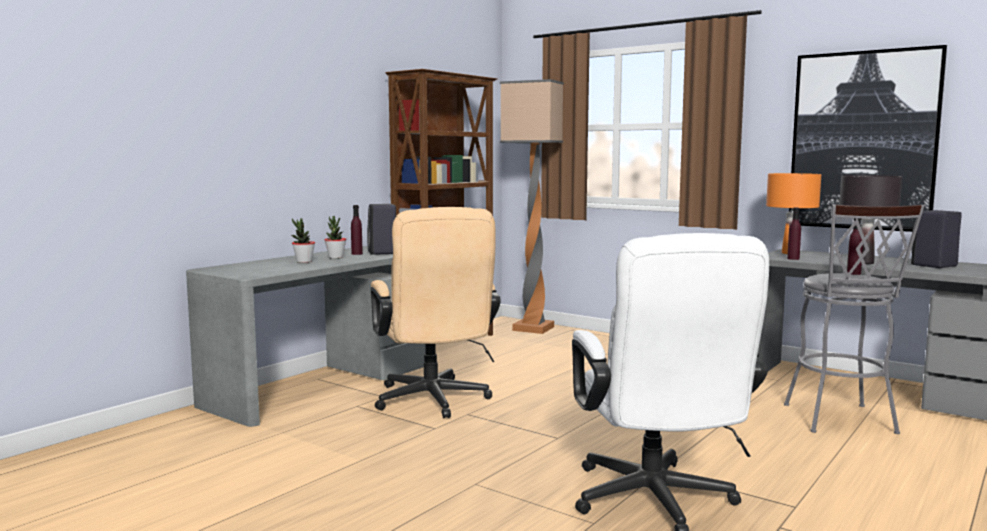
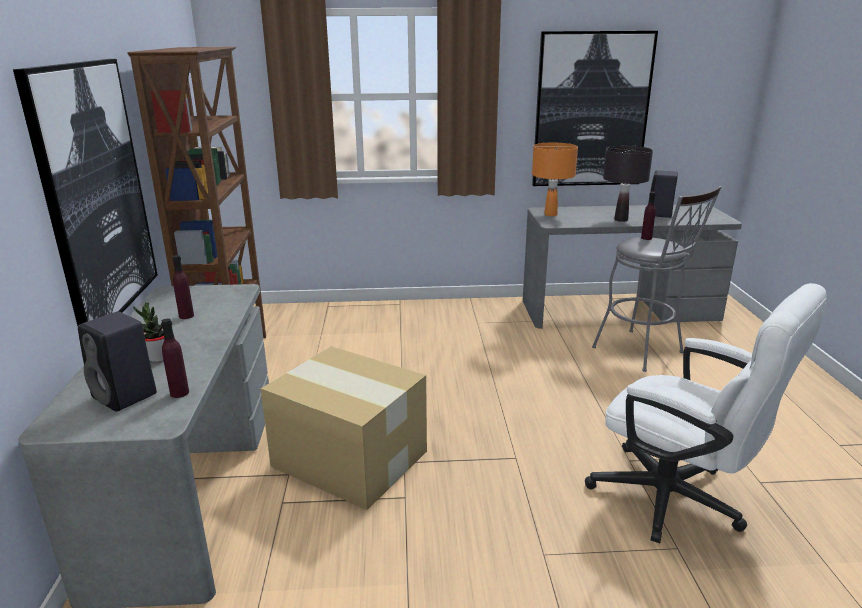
camera: 40 degrees left, 15 degrees up
(321, 156) = (95, 194): none -> picture
(335, 257) = (179, 333): potted plant -> none
(383, 252) = (212, 304): black speaker -> black speaker (126, 396)
(433, 402) = (350, 460): beige office chair -> cardboard box
(534, 328) = (292, 314): floor lamp -> none
(793, 258) = (570, 223): purple bottle -> purple bottle (179, 393)

